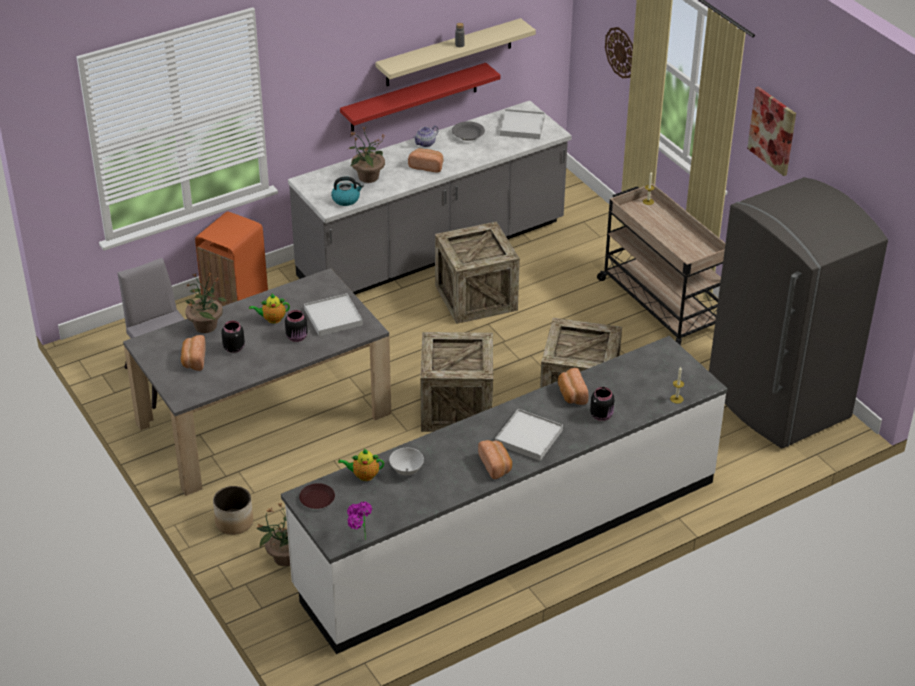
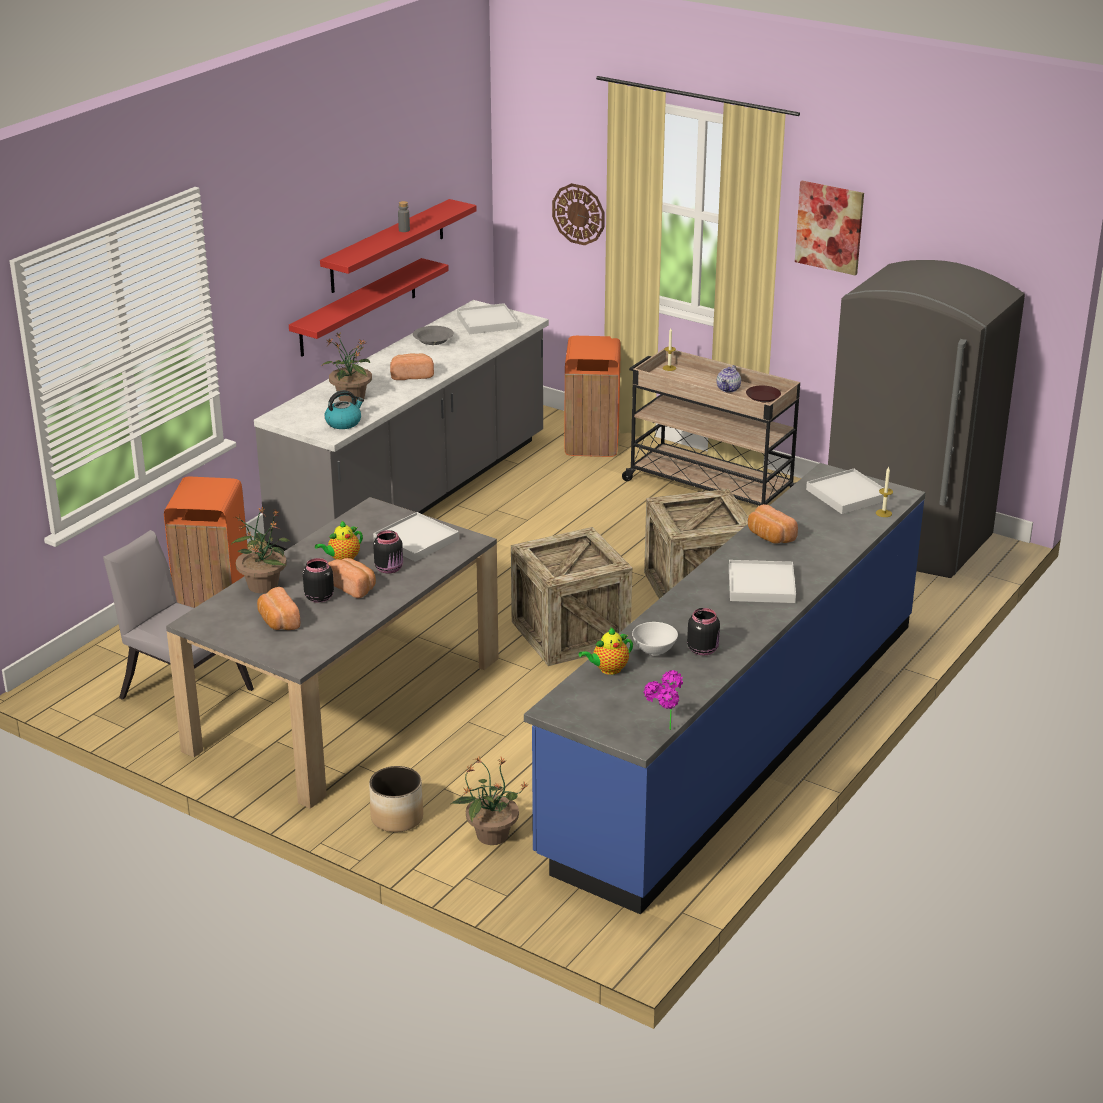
camera: 25 degrees left, 10 degrees down
(317, 499) = (574, 707): brown plate -> brown plate (763, 397)
(425, 143) = (391, 357): teapot -> teapot (728, 389)
(449, 53) = (387, 246): beige shelf -> red shelf
(476, 298) = (502, 527): crate -> none
(496, 465) = (751, 620): bread -> bread (353, 587)
(508, 534) = (735, 735): white counter -> blue counter
(601, 236) = (592, 443): none -> orange trash can
(602, 415) = (820, 546): black jar -> black jar (703, 649)
(663, 373) = (847, 495): none -> white tray

